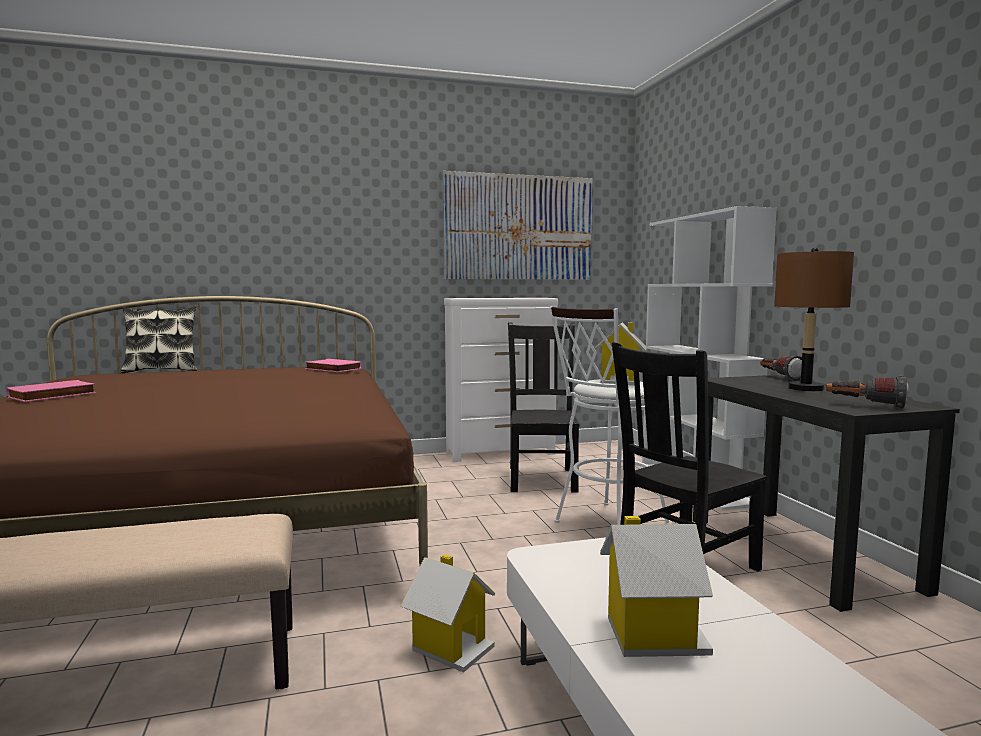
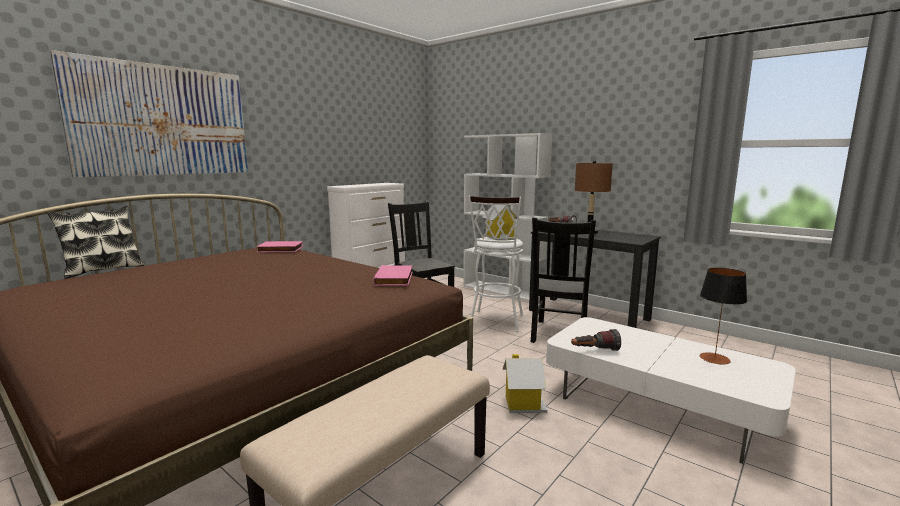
camera: 35 degrees left, 5 degrees up
(52, 395) = (105, 310): pink book -> pink book (395, 279)
(518, 228) = (369, 133): picture -> picture (163, 121)
(651, 635) = (661, 358): toy house -> none
(775, 676) = (714, 358): none -> table lamp
(864, 406) = (632, 239): flashlight -> flashlight (594, 351)

